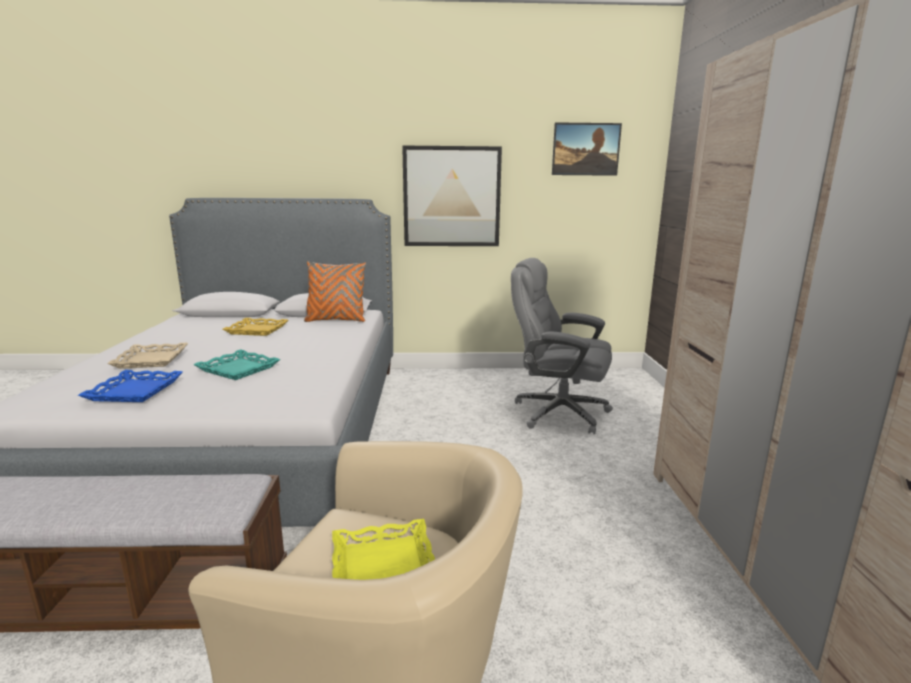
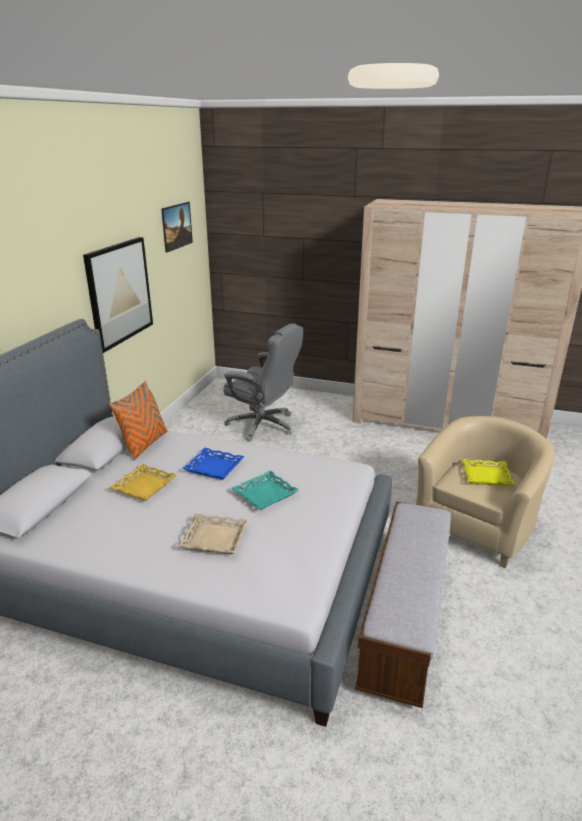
camera: 70 degrees left, 10 degrees up
(134, 391) = (298, 538): blue tray -> blue tray (214, 467)
(558, 412) = (263, 425): grey office chair -> grey office chair turned 105 degrees counterclockwise

